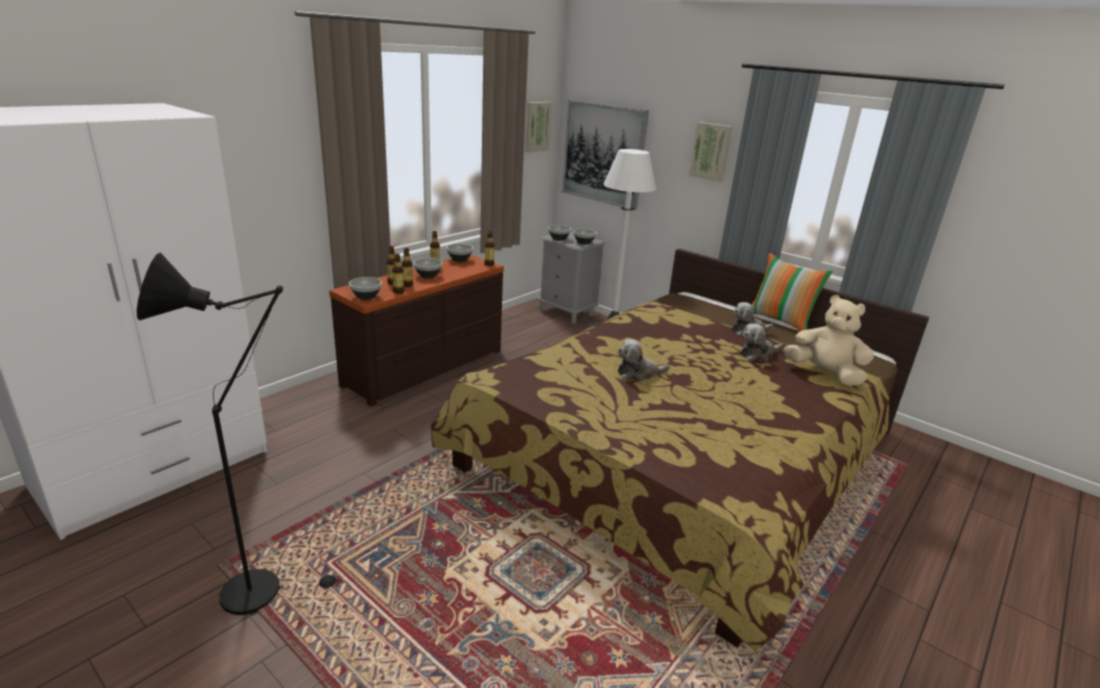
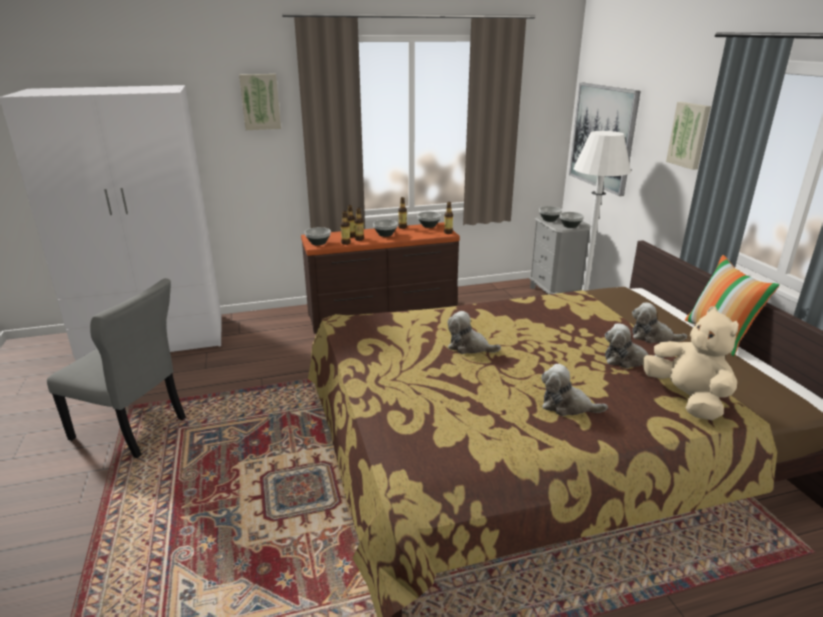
camera: 35 degrees right, 0 degrees up
(263, 589) = (132, 430): black floor lamp -> grey chair
(536, 126) = (543, 109): picture -> picture (260, 102)
(767, 402) = (567, 406): none -> plush toy

